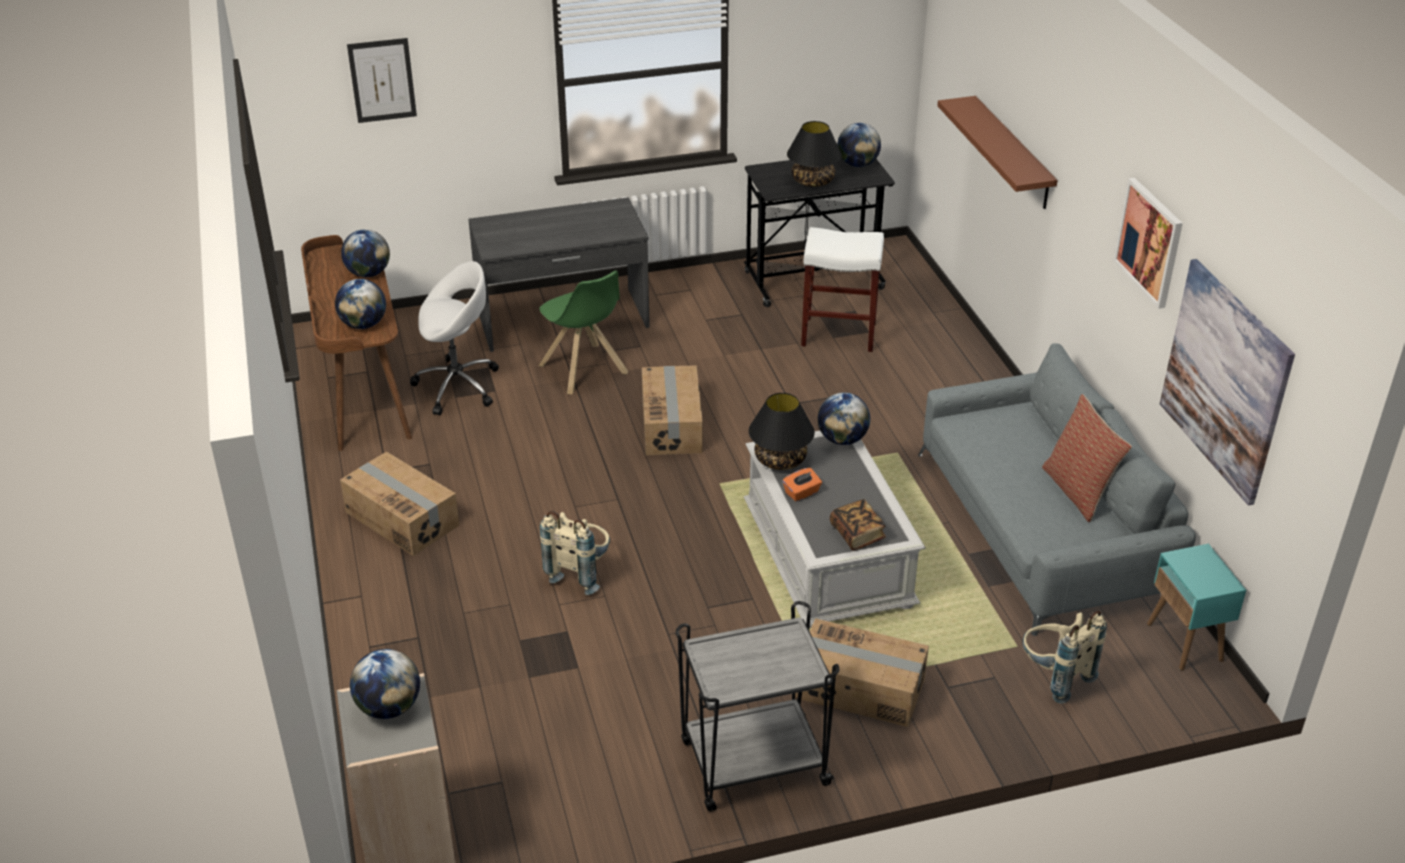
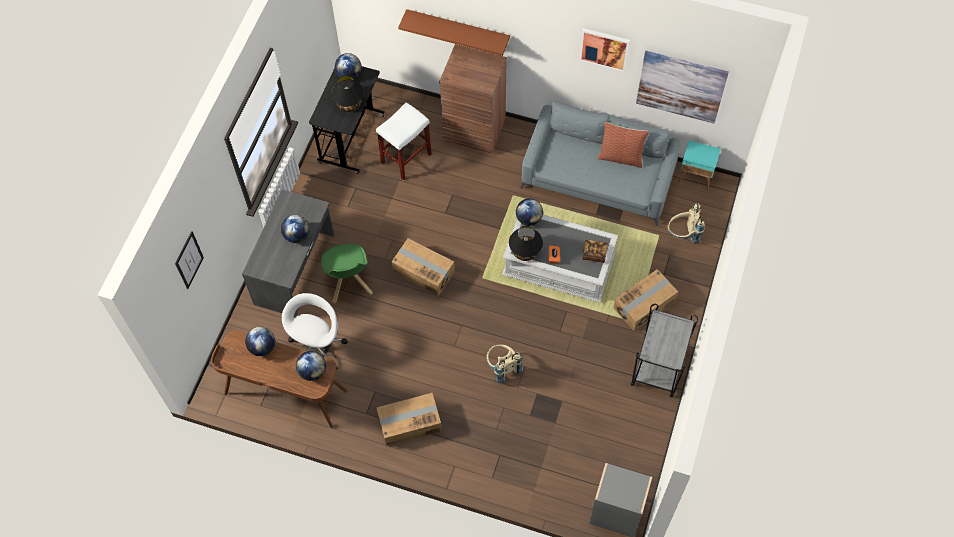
camera: 55 degrees left, 25 degrees up
(389, 707) = (618, 484): globe -> globe (297, 235)
(584, 370) = (349, 284): green chair -> green chair turned 75 degrees clockwise
(960, 372) = (475, 130): none -> brown dresser

